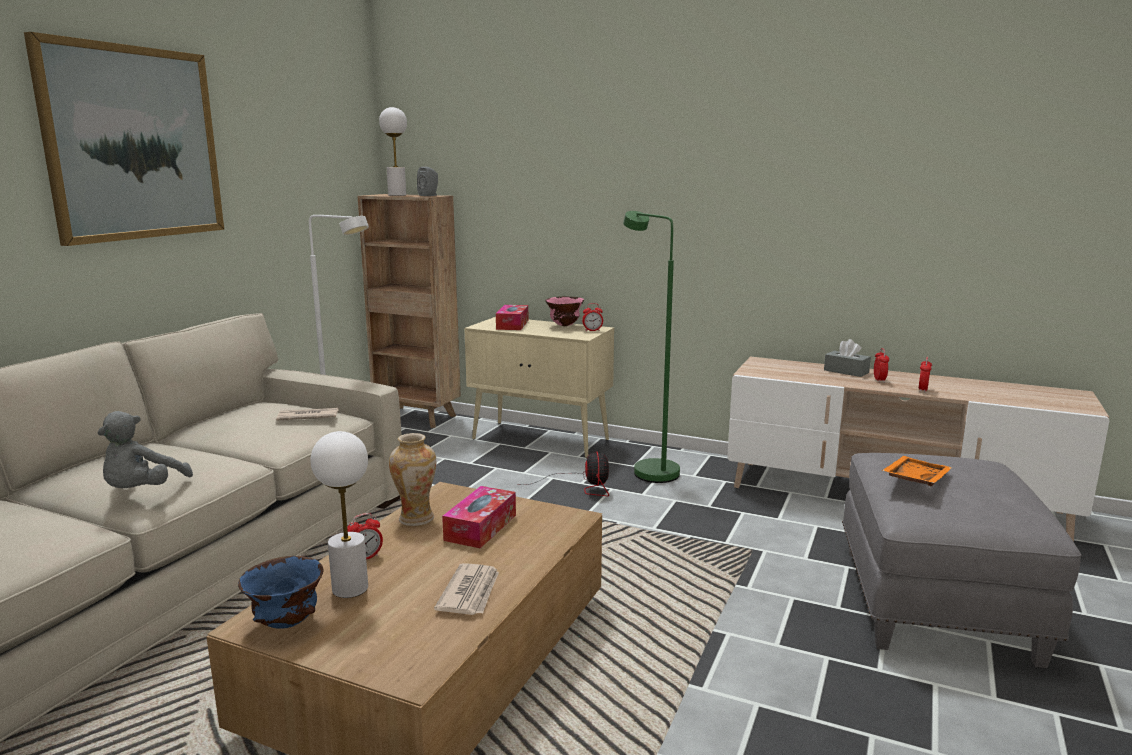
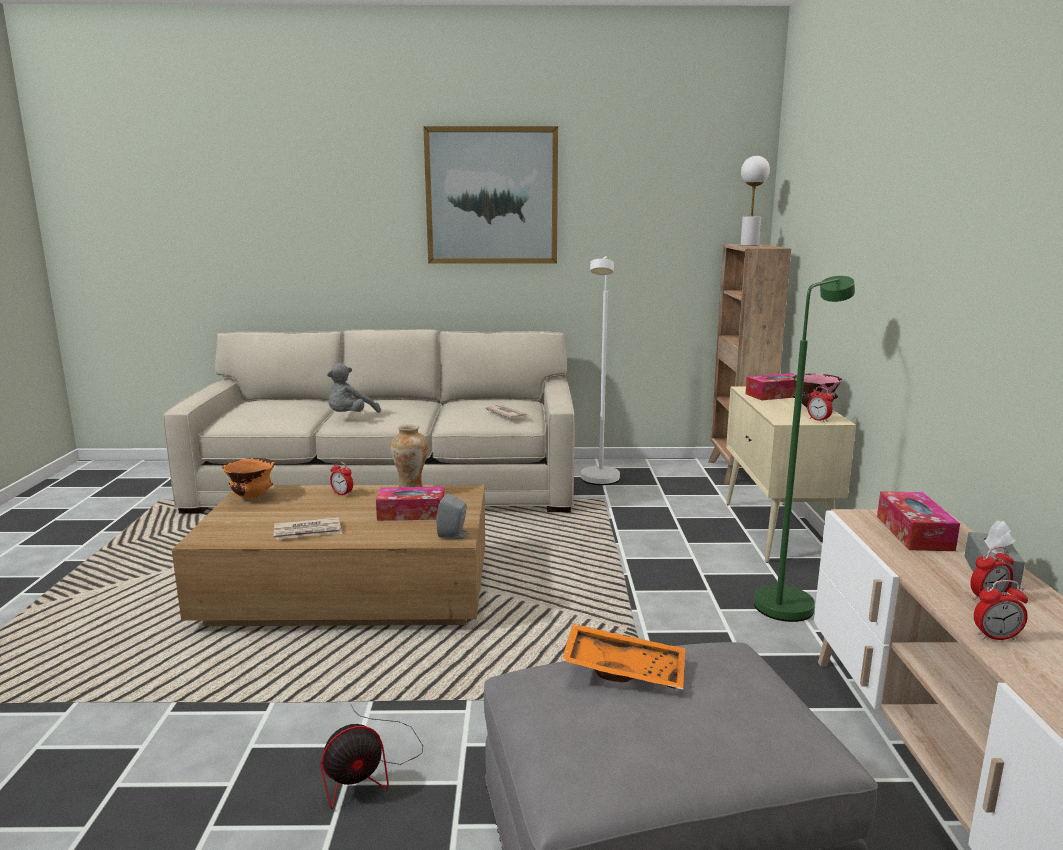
camera: 65 degrees right, 0 degrees up
(143, 491) = (350, 417): grey plush toy -> grey plush toy turned 45 degrees counterclockwise
(285, 623) = (252, 497): blue bowl -> orange bowl
(349, 588) = (299, 500): white table lamp -> none
(429, 195) = (766, 247): grey speaker -> grey speaker (454, 535)
(582, 486) = (694, 575): fan -> fan (369, 768)
(784, 369) = (914, 533): none -> tissue box

